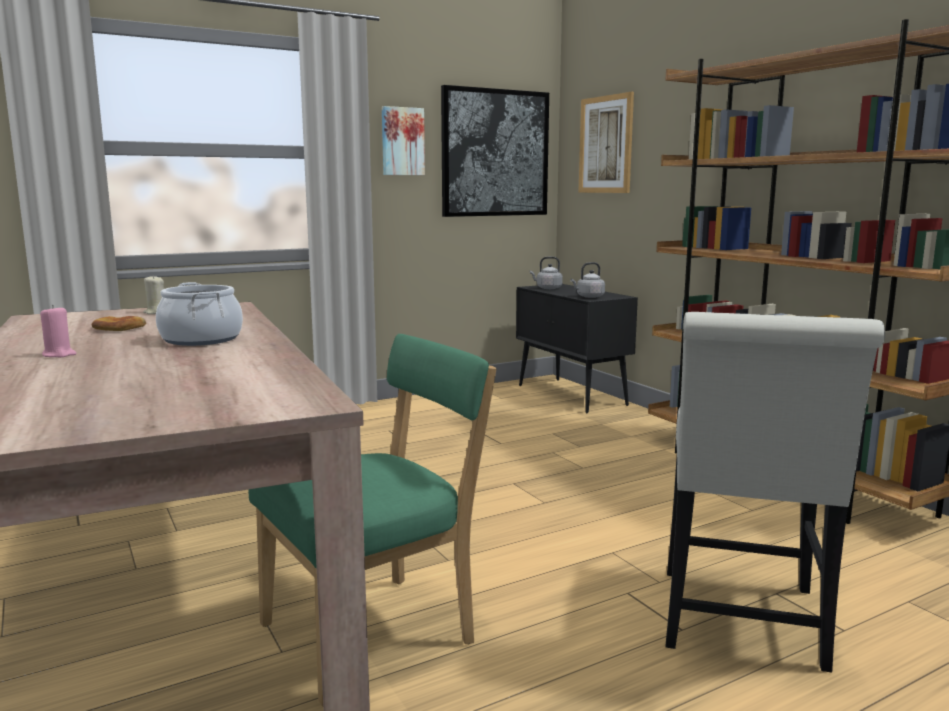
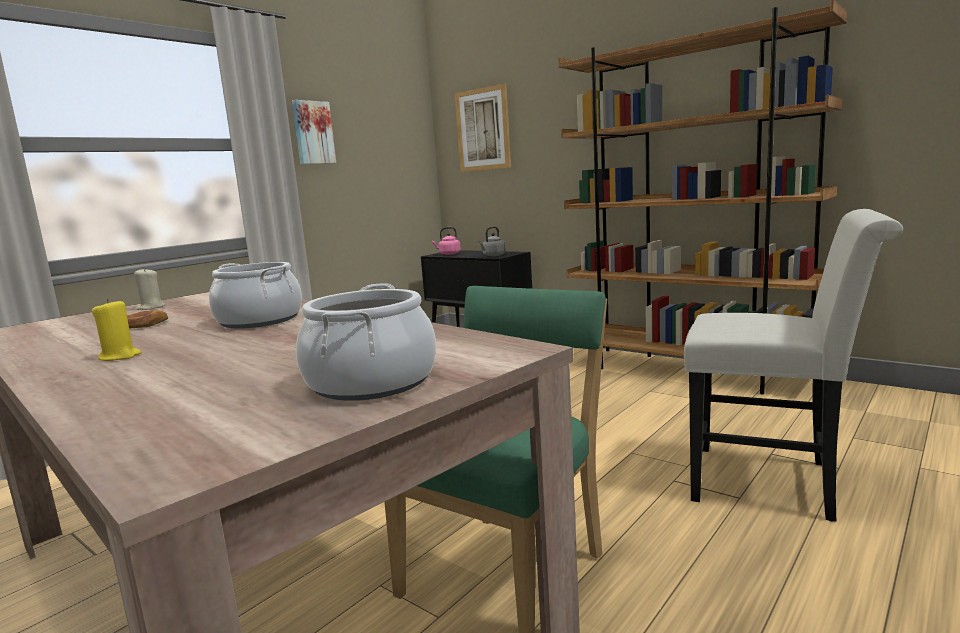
camera: 20 degrees left, 0 degrees up
(59, 355) = (120, 357): pink candle -> yellow candle
(161, 410) = (372, 382): none -> cooking pot
(495, 153) = (388, 142): picture -> none
(547, 288) = (448, 254): grey kettle -> pink kettle
(741, 625) = (774, 483): white chair -> white chair turned 60 degrees counterclockwise

